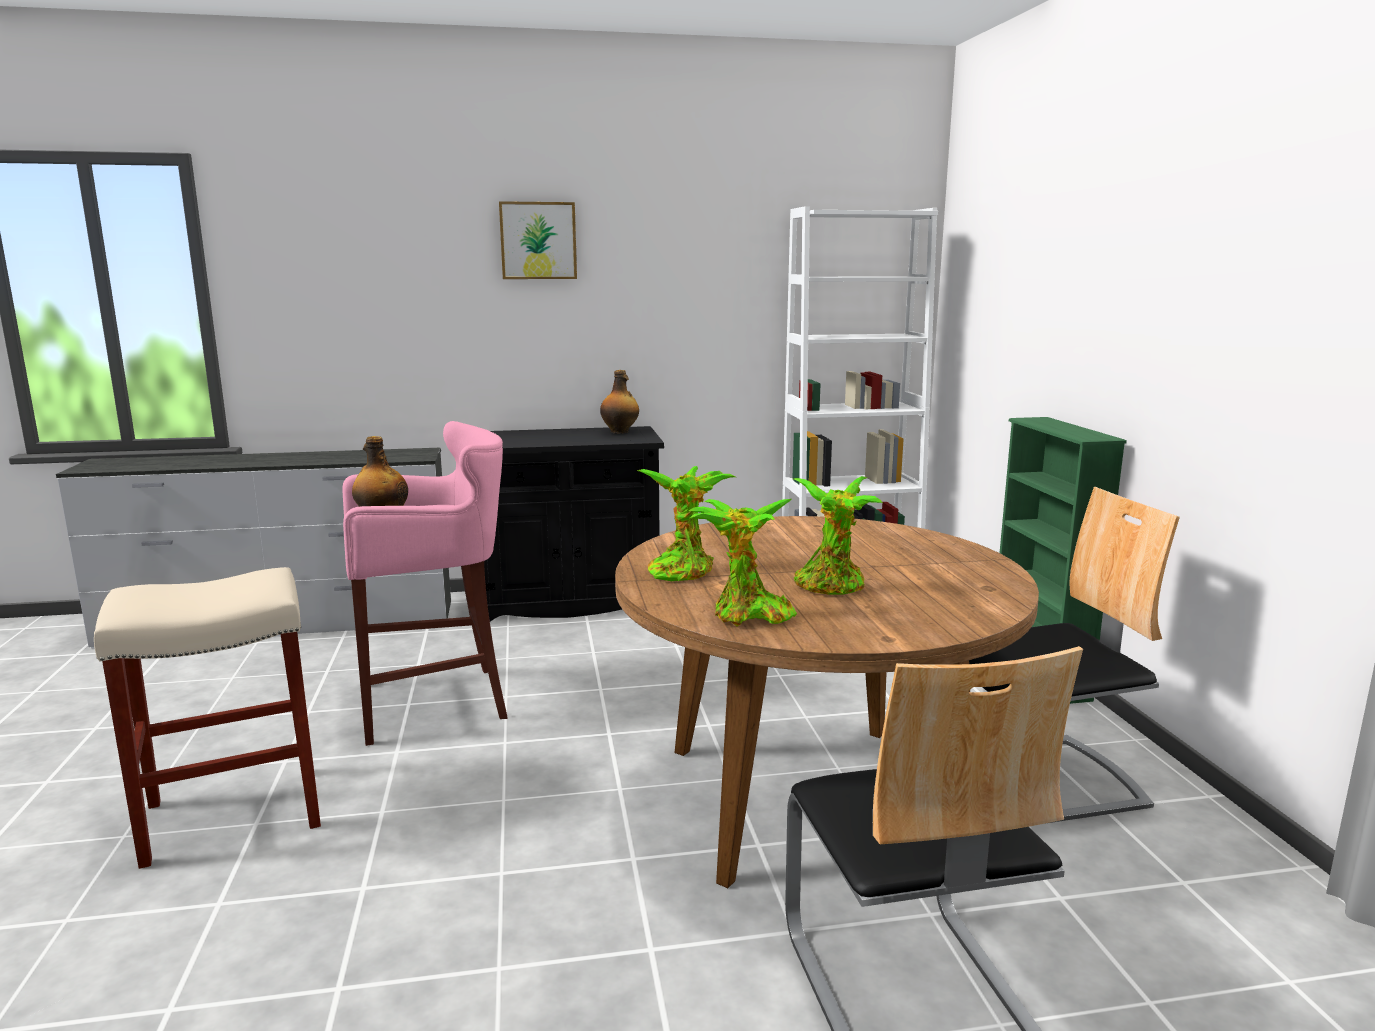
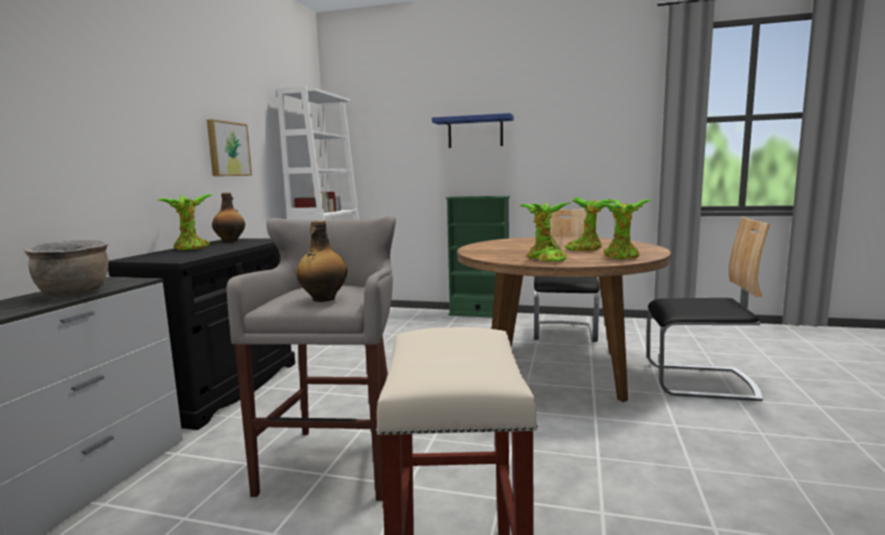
camera: 65 degrees left, 5 degrees down
(361, 458) = (75, 294): none -> brown cooking pot
(436, 702) = (336, 460): pink stool -> grey stool
(538, 241) = (139, 81): picture -> picture (227, 149)
(552, 434) = (191, 249): none -> potted plant
(1100, 283) = (475, 132): none -> blue shelf

